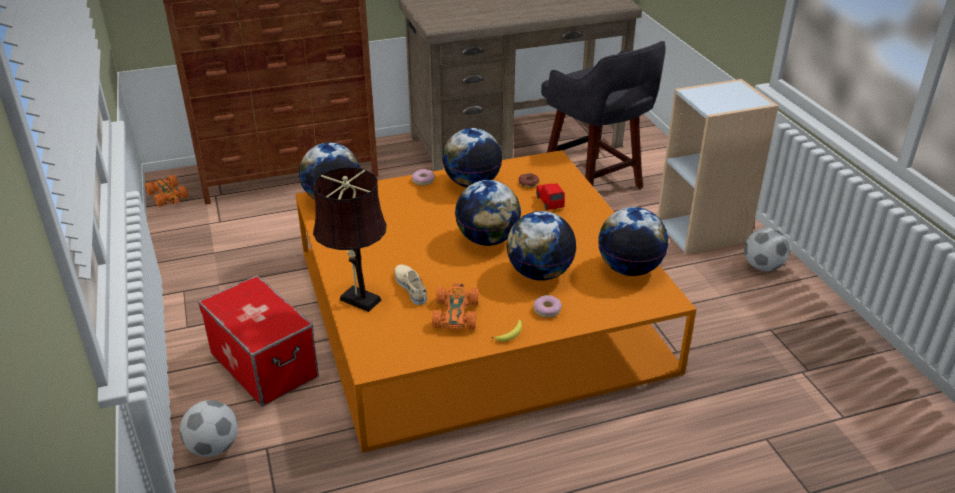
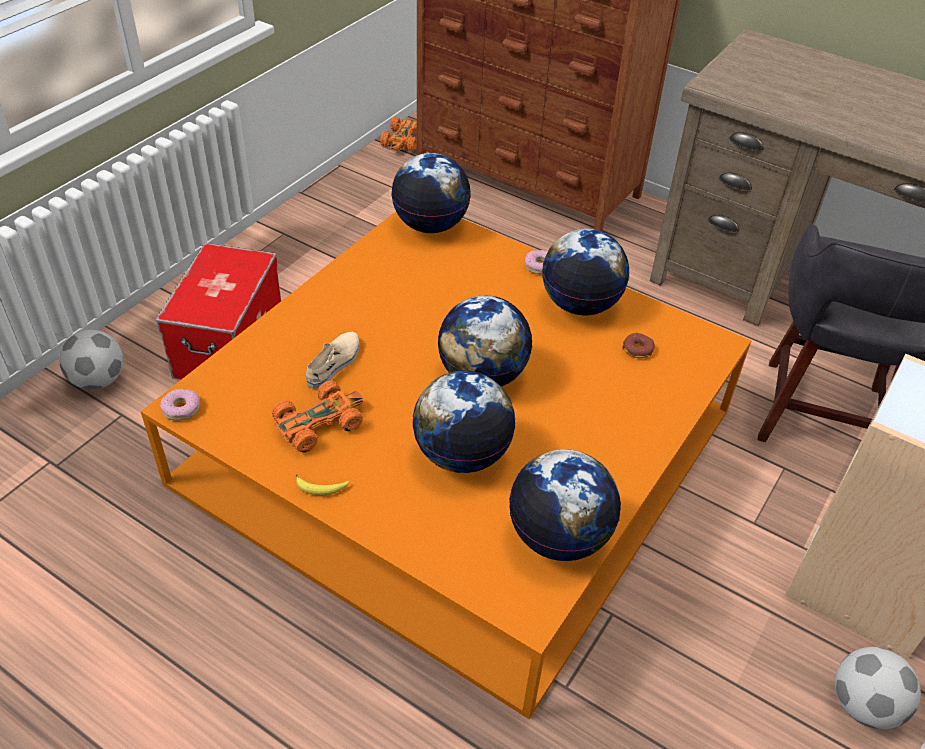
camera: 50 degrees right, 10 degrees up
(357, 298) = (278, 336): brown table lamp -> none
(547, 310) = (396, 498): donut -> donut (181, 408)
(549, 202) = (620, 388): red toy car -> none

